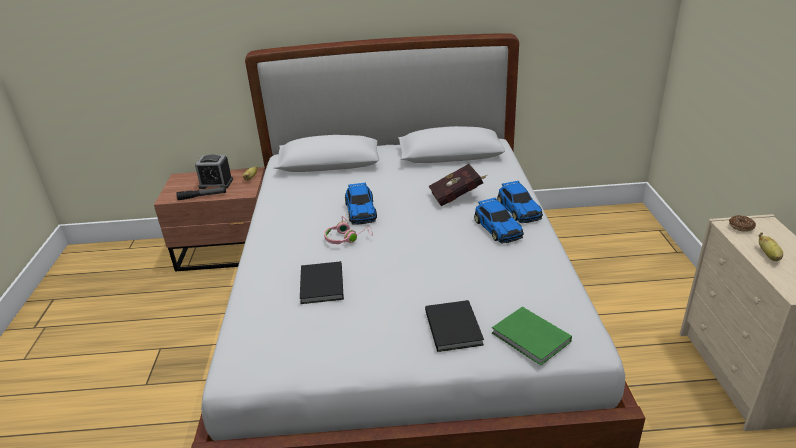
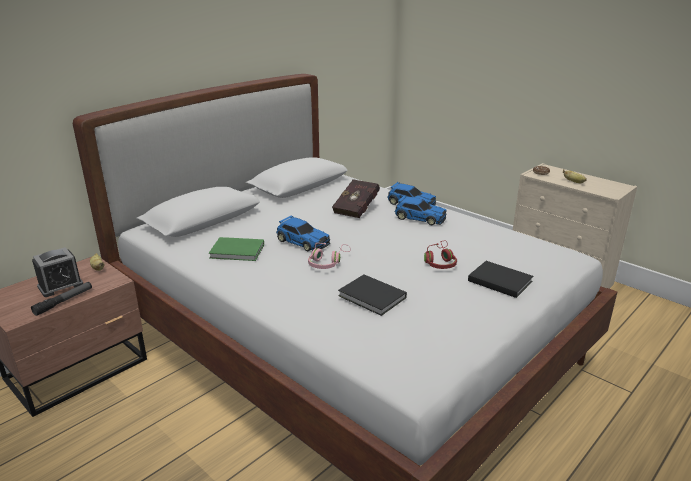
camera: 45 degrees left, 5 degrees down
(436, 281) = (440, 262): none -> red headphones
(531, 339) = (547, 266): green book -> green book (238, 251)

